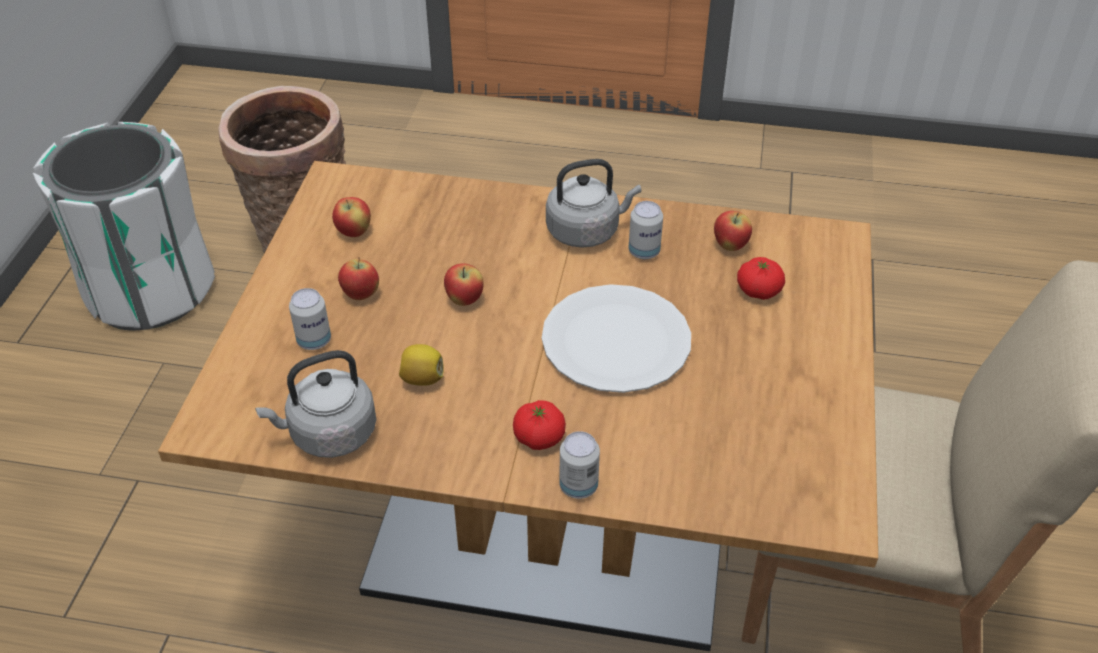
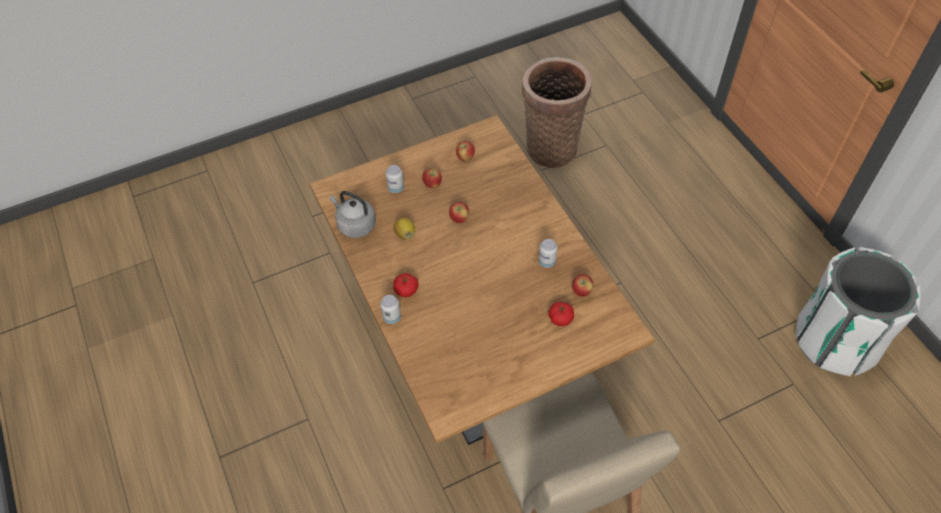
camera: 55 degrees right, 10 degrees up
(150, 289) = (477, 114): white trash can -> white trash can (835, 340)
(586, 231) = (541, 233): grey kettle -> none
(616, 342) = (481, 284): white plate -> none

